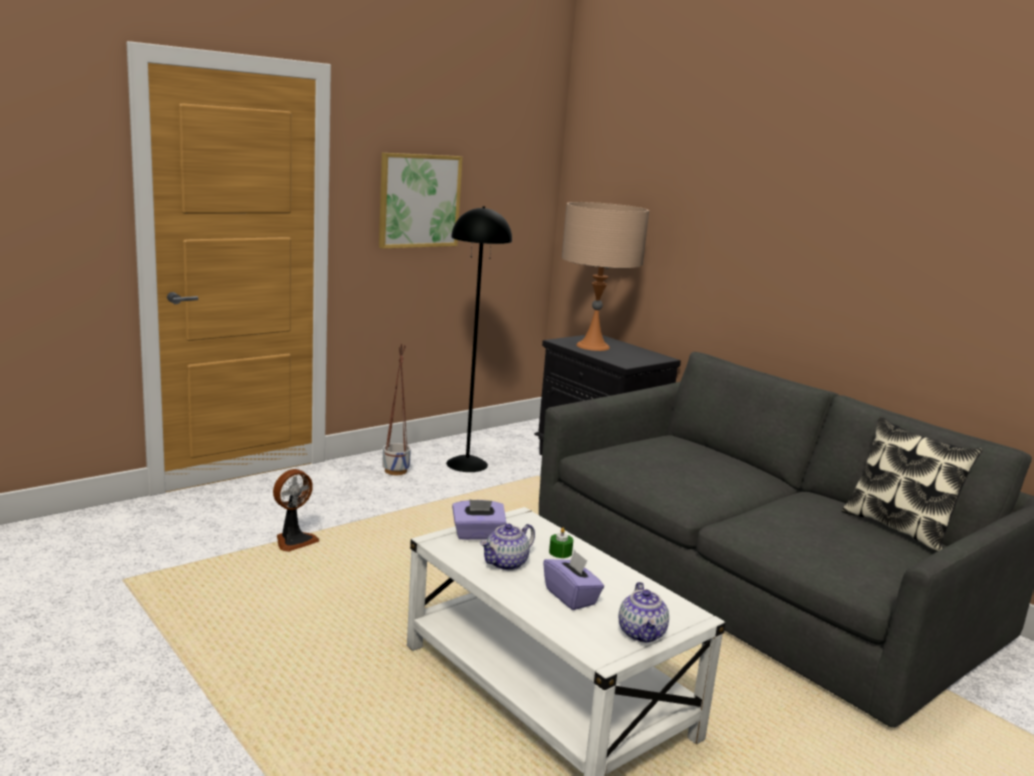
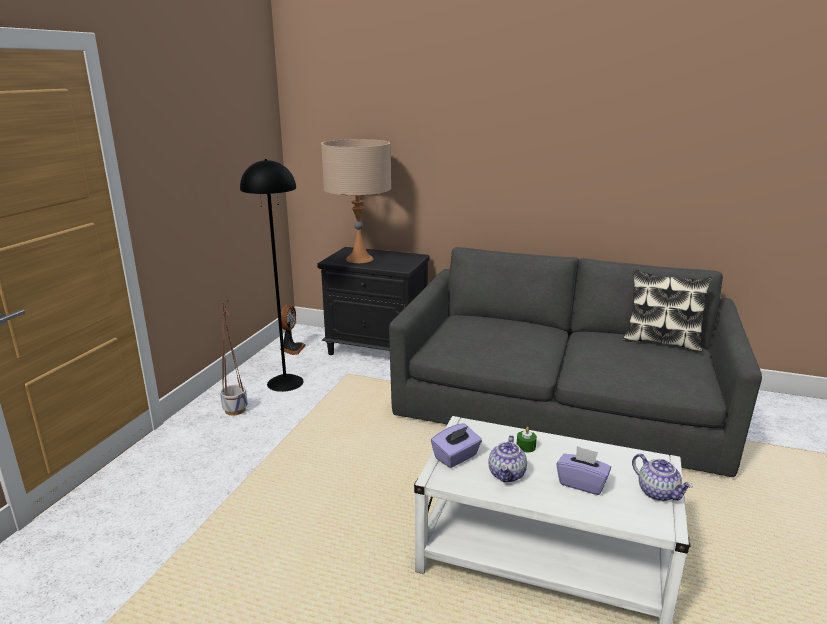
camera: 30 degrees left, 5 degrees up
(294, 540) = (217, 515): fan -> fan (292, 349)
(419, 201) = (190, 162): picture -> none

